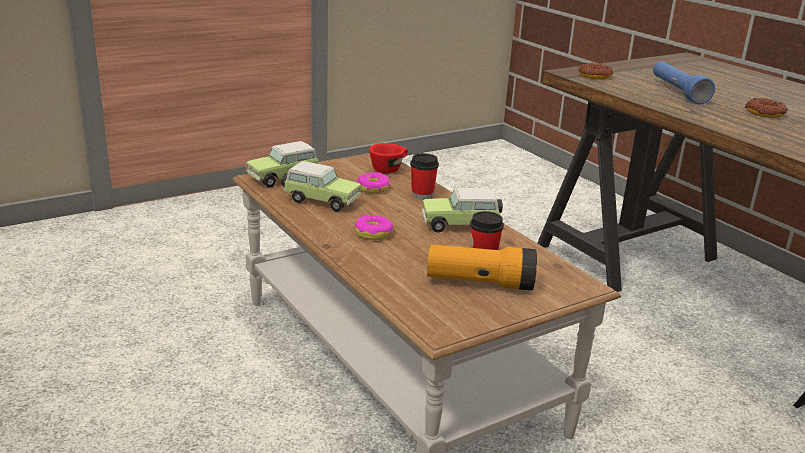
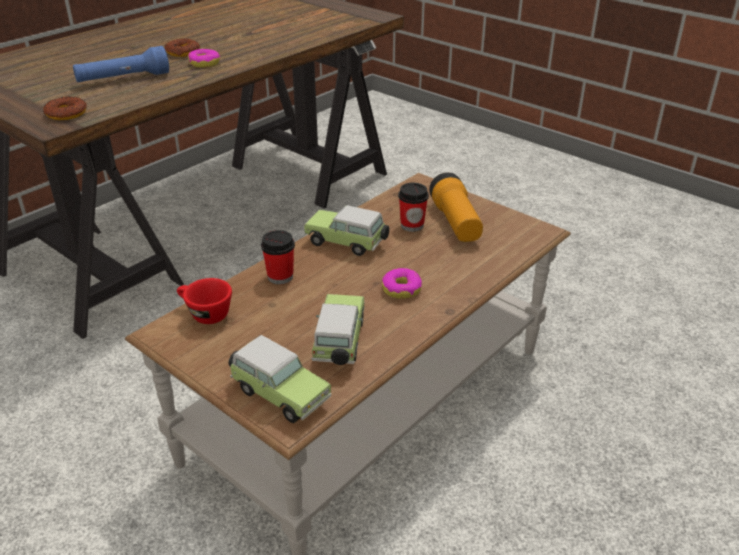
camera: 105 degrees left, 10 degrees up
(373, 188) = (279, 313): donut -> donut (204, 63)
(462, 225) = (347, 243): toy car -> toy car turned 135 degrees clockwise

